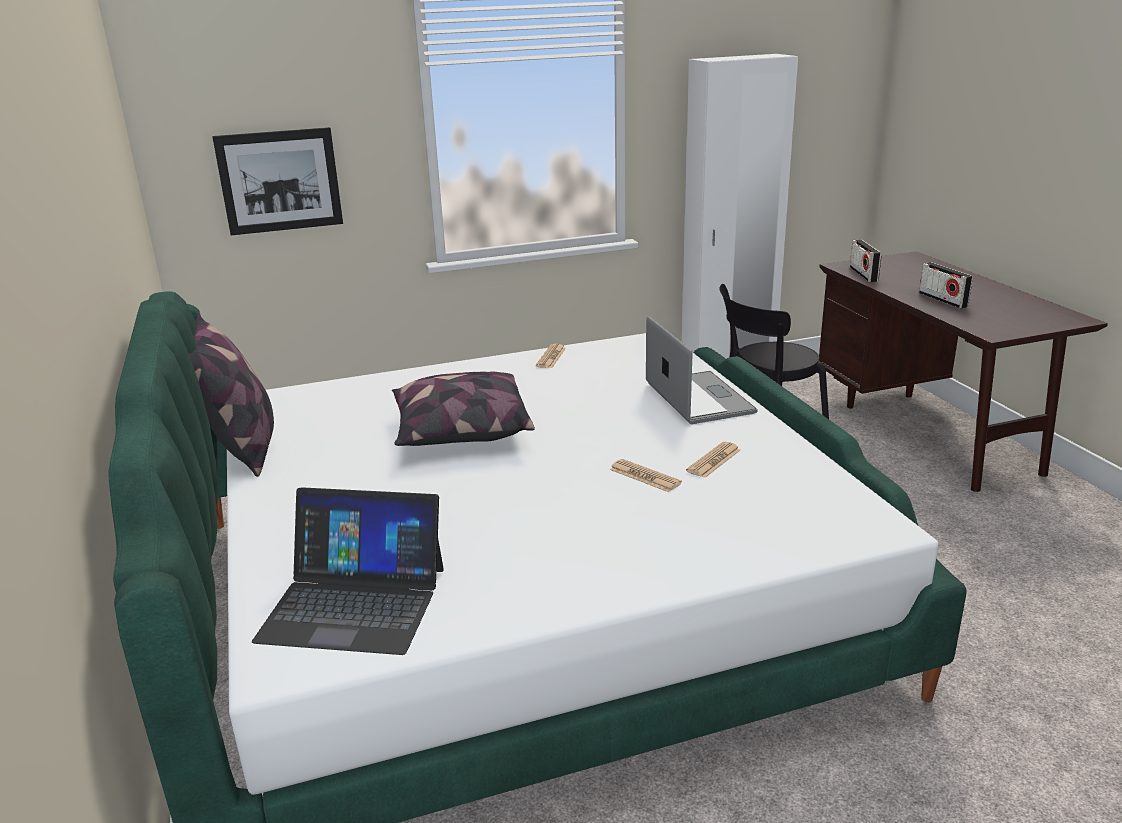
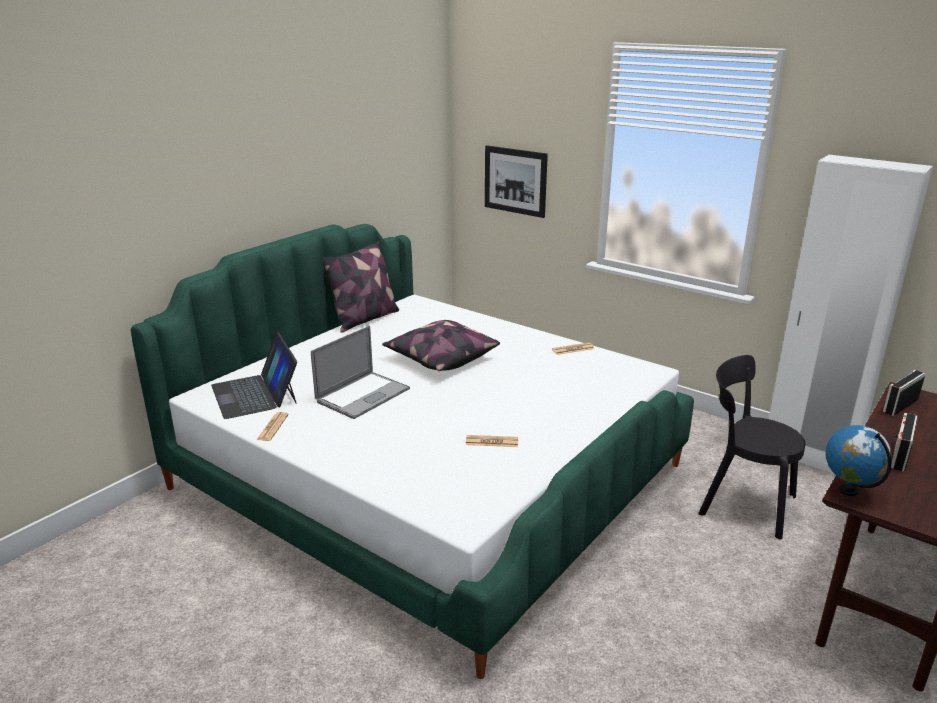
camera: 55 degrees right, 0 degrees up
(644, 476) = (446, 426): newspaper -> newspaper (272, 427)
(698, 398) = (578, 412): laptop -> laptop (363, 395)
(985, 331) = (849, 491): none -> globe

